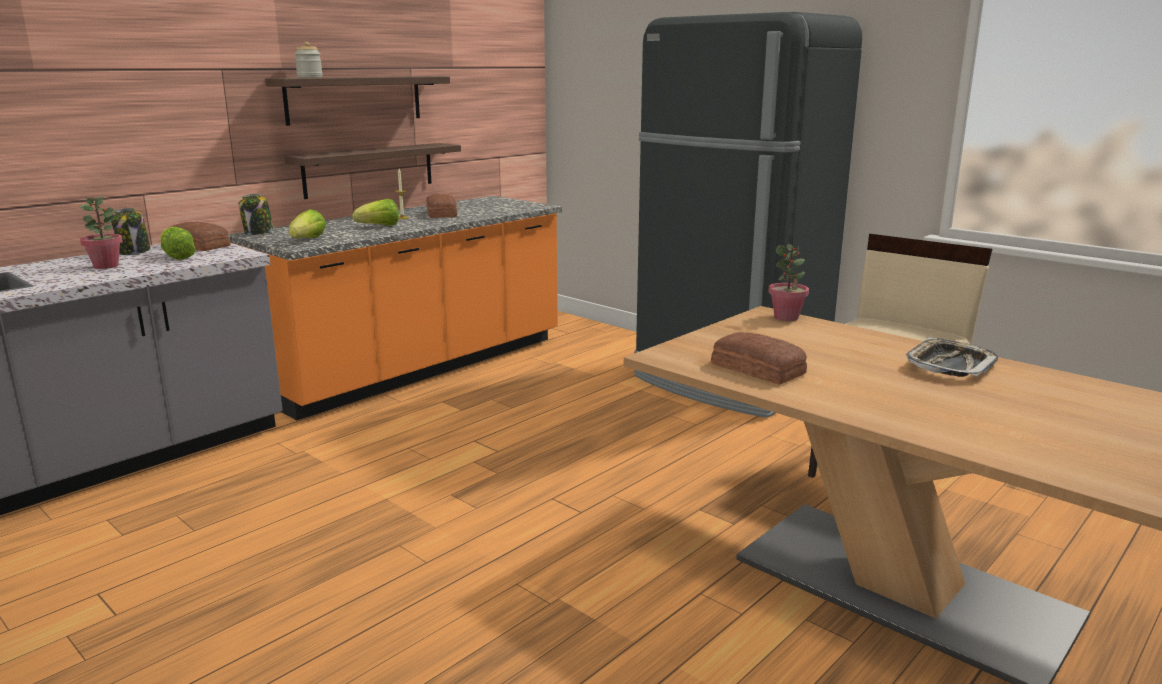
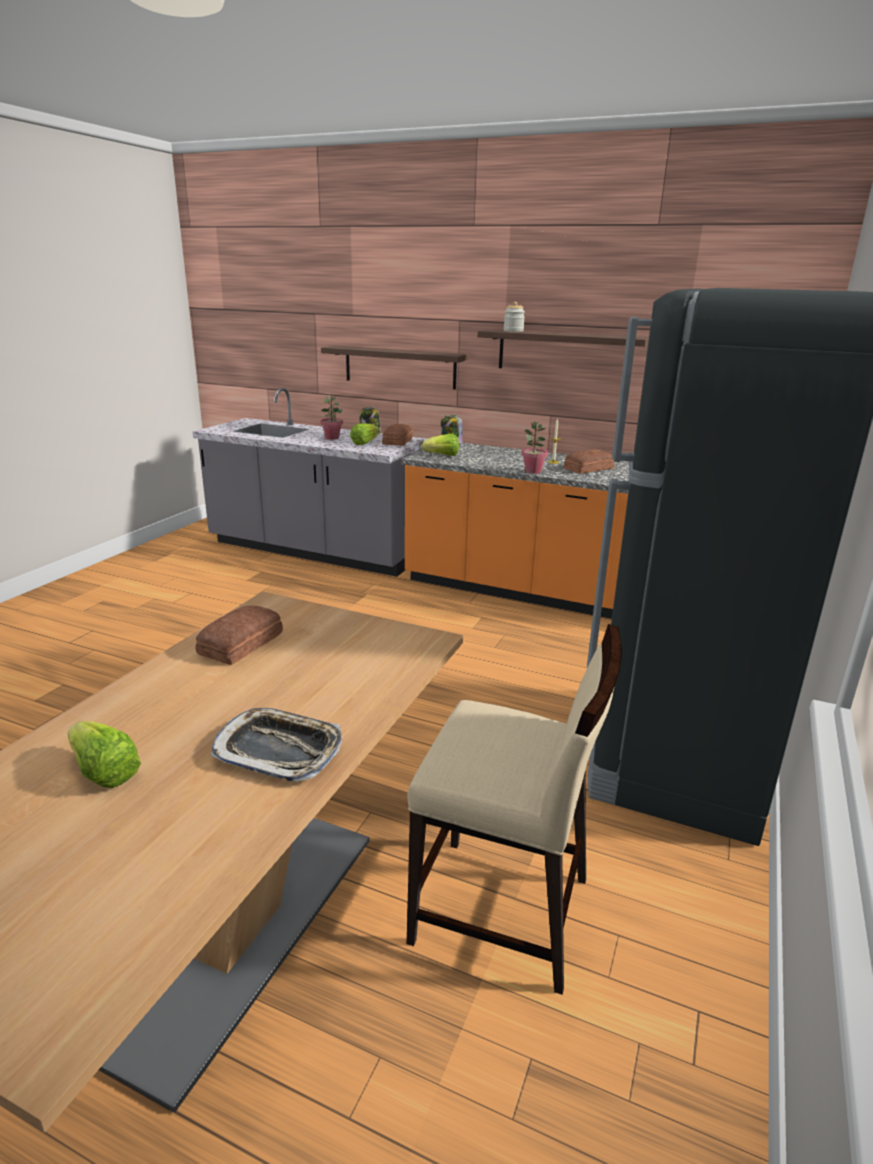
camera: 70 degrees right, 5 degrees up
(369, 169) = (567, 416): shelf -> shelf (400, 367)
(379, 226) = (510, 462): lettuce -> lettuce (104, 772)
(786, 317) = (421, 650): potted plant -> potted plant (533, 471)

